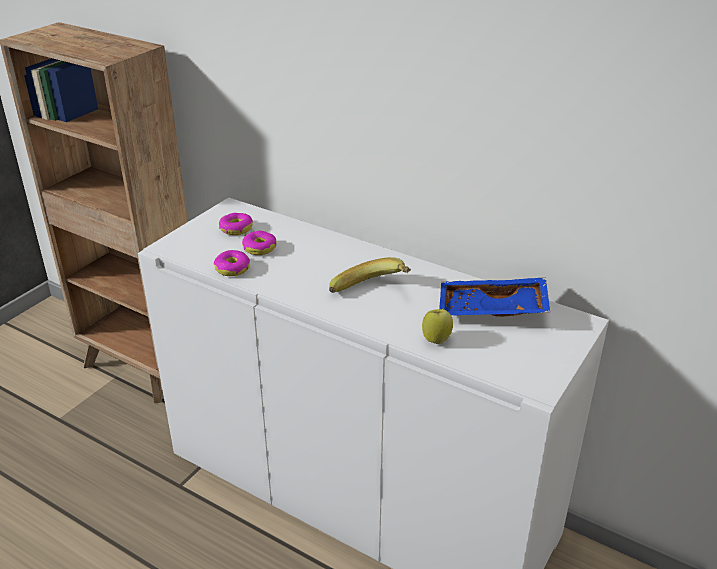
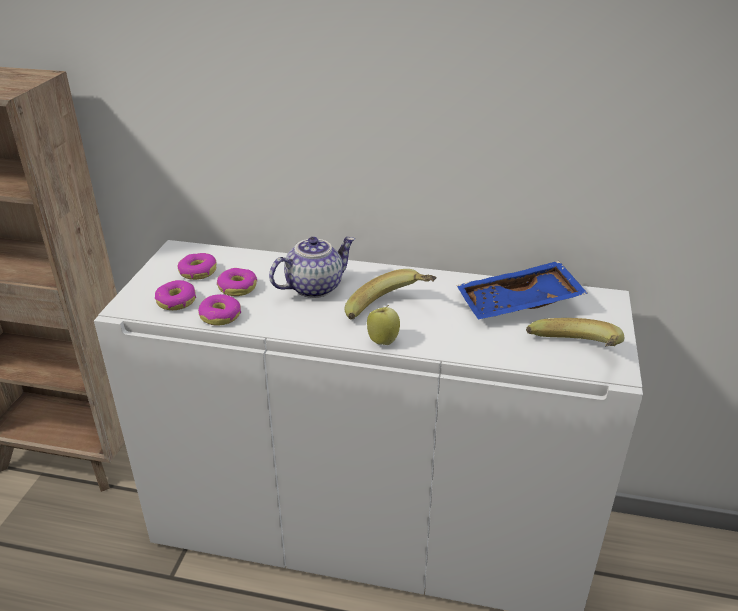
camera: 20 degrees left, 0 degrees up
(205, 250) = (176, 301): none -> donut
(322, 259) = (314, 287): none -> teapot
(436, 339) = (486, 345): apple -> apple (383, 340)
(509, 365) = (573, 355): none -> banana

